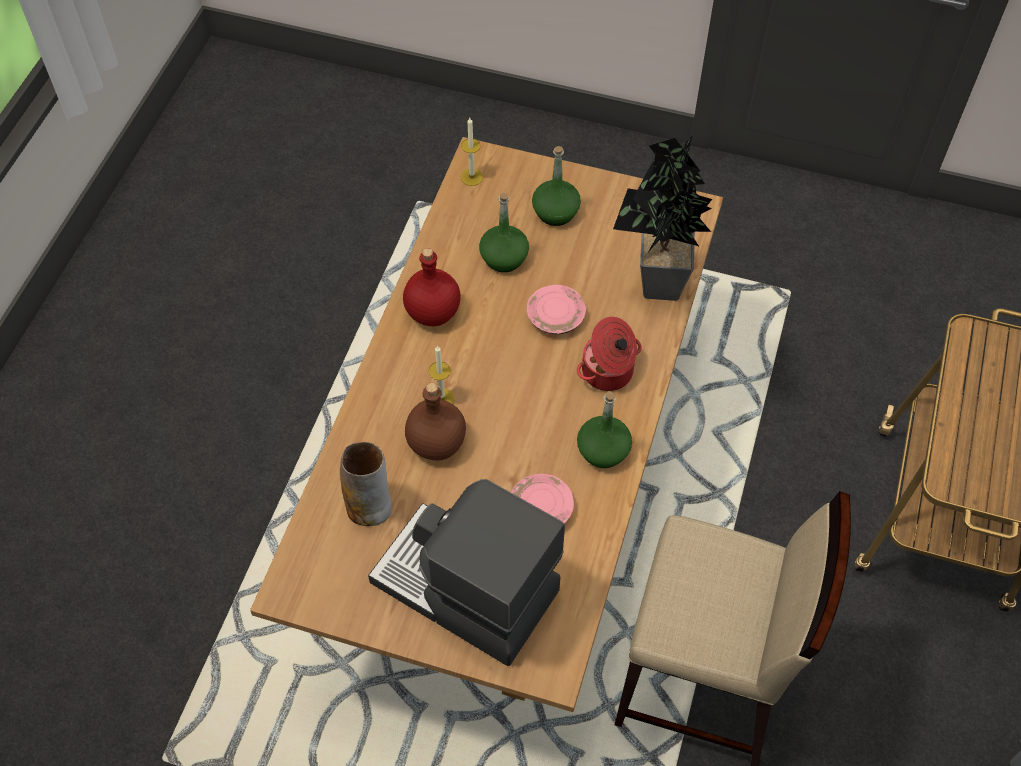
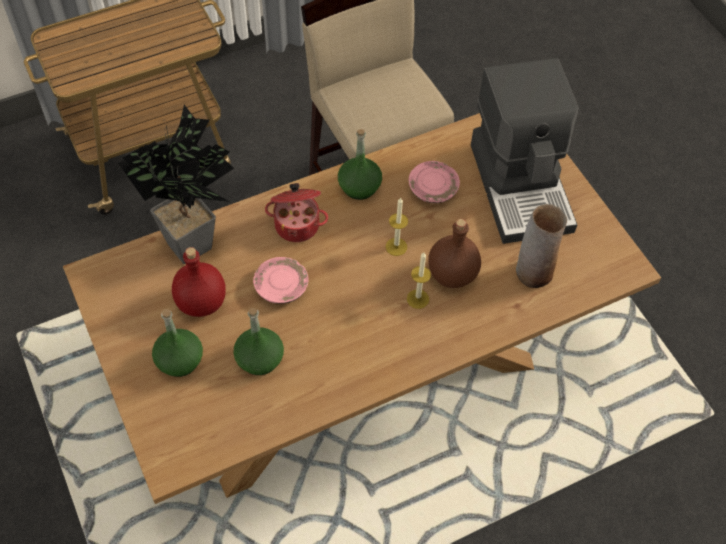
camera: 135 degrees left, 0 degrees up
(432, 313) = (357, 363): red bottle -> red bottle (202, 302)
(472, 177) = (196, 450): candle -> candle (396, 246)

